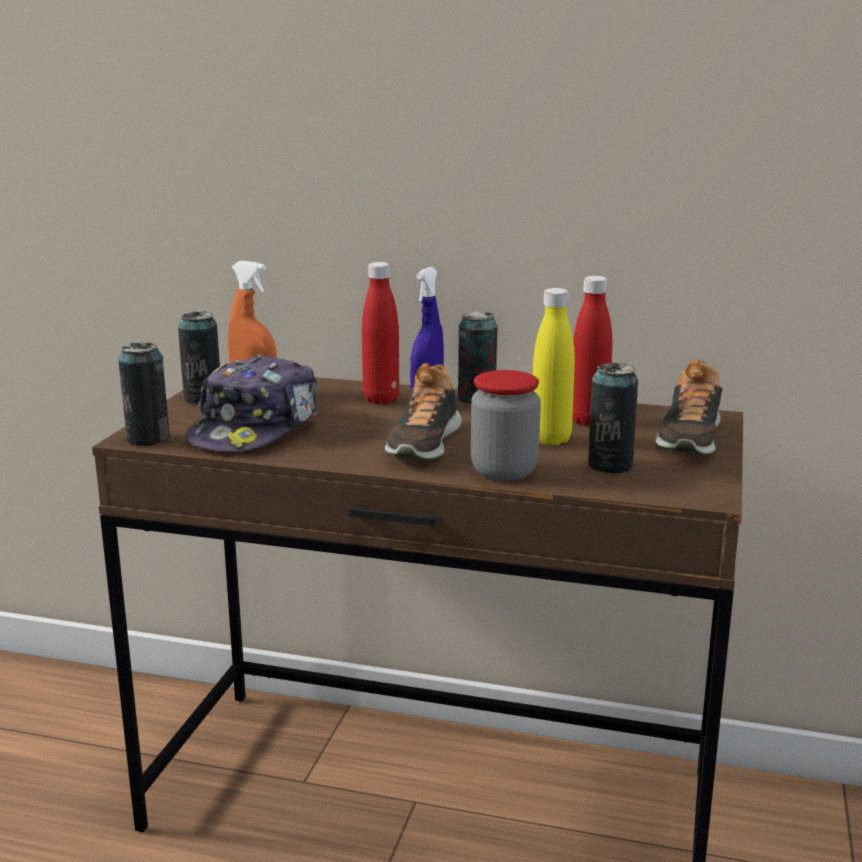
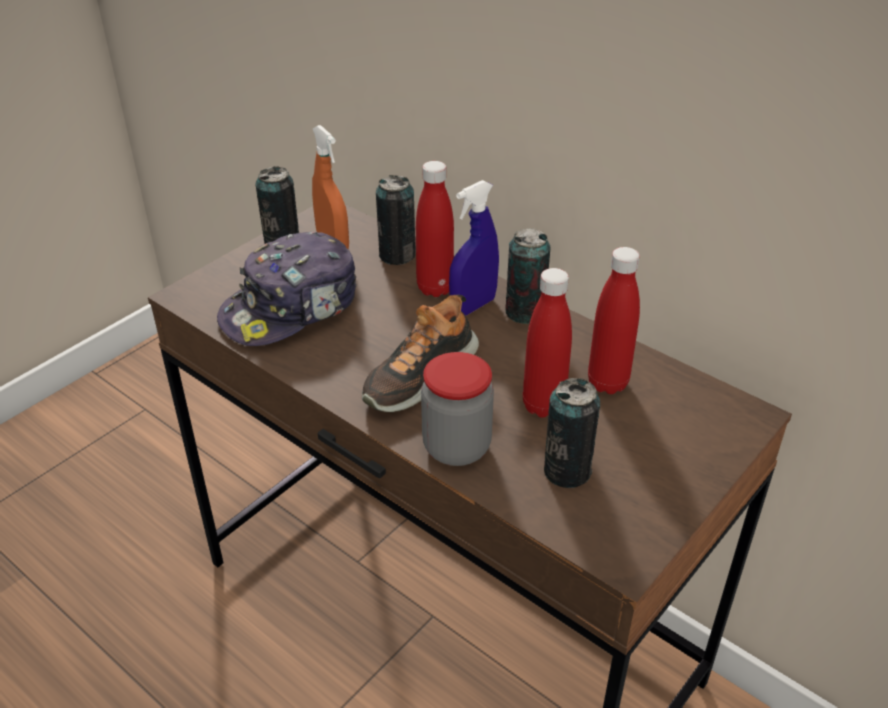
camera: 25 degrees right, 20 degrees up
(148, 439) = (196, 298): can -> can (397, 255)
(550, 439) = (543, 405): yellow bottle -> red bottle
(689, 438) = (689, 447): shoe -> none

